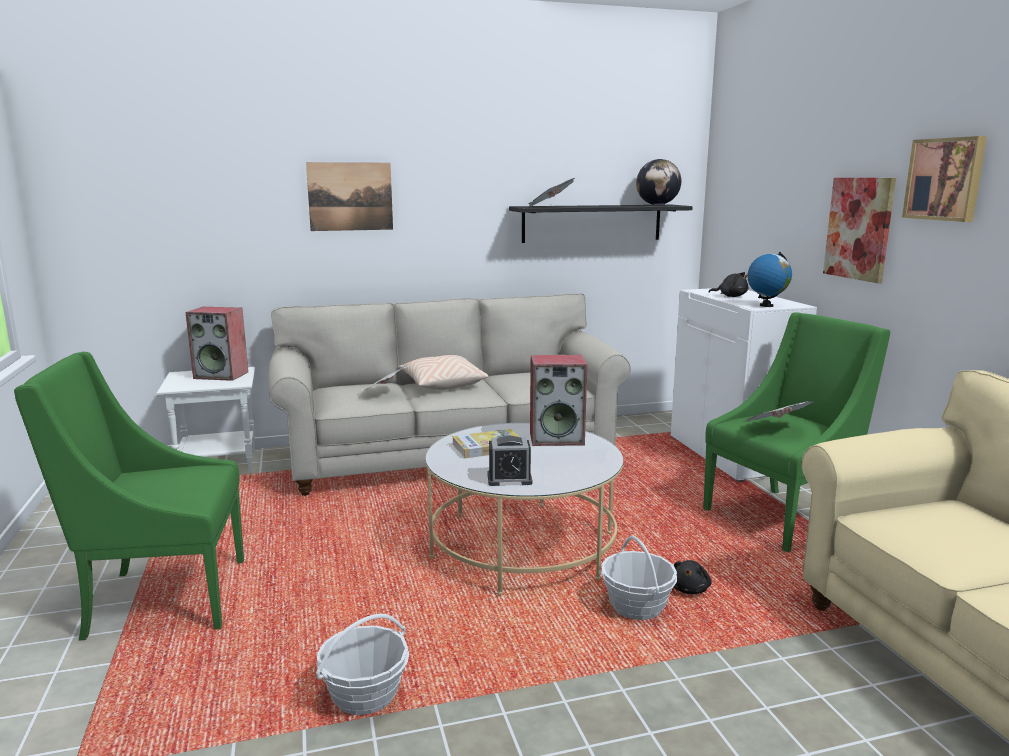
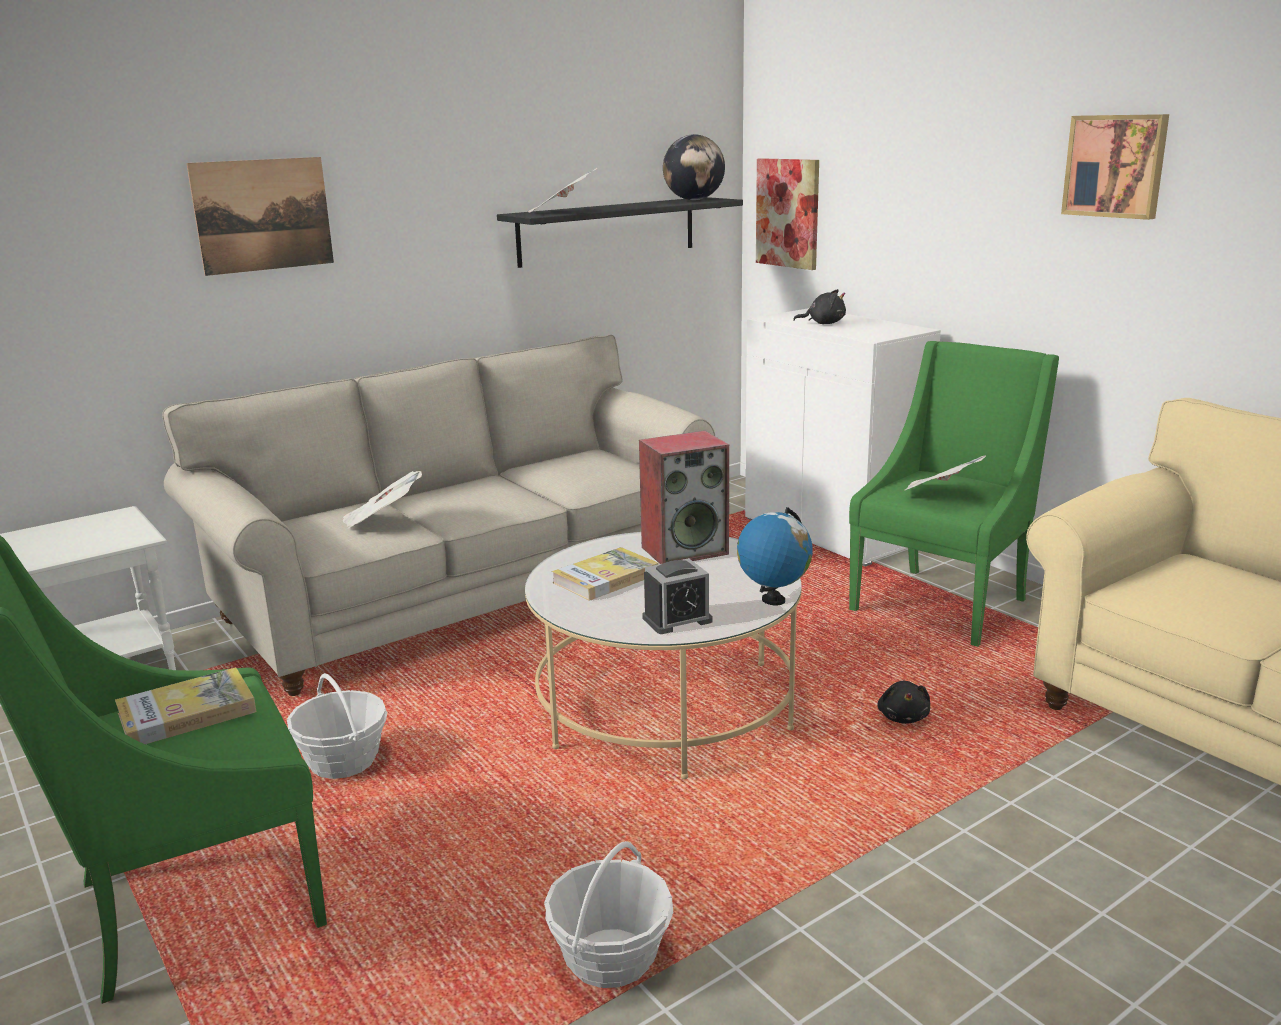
camera: 20 degrees left, 5 degrees up
(172, 477) = (187, 713): none -> book
(222, 375) = (95, 528): speaker -> none
(442, 385) = (453, 493): beige pillow -> none
(636, 607) = (859, 754): basket -> basket (343, 762)
(766, 305) = (883, 334): globe -> globe (773, 600)
(859, 228) = (995, 227): picture -> picture (788, 213)

